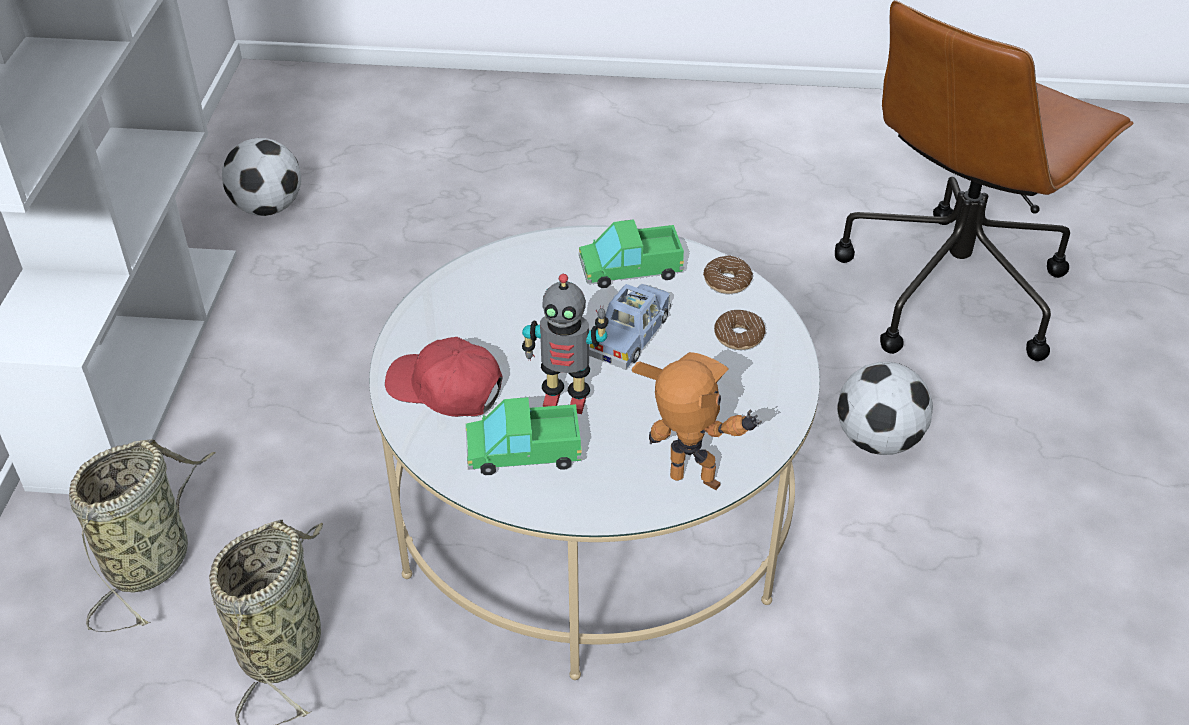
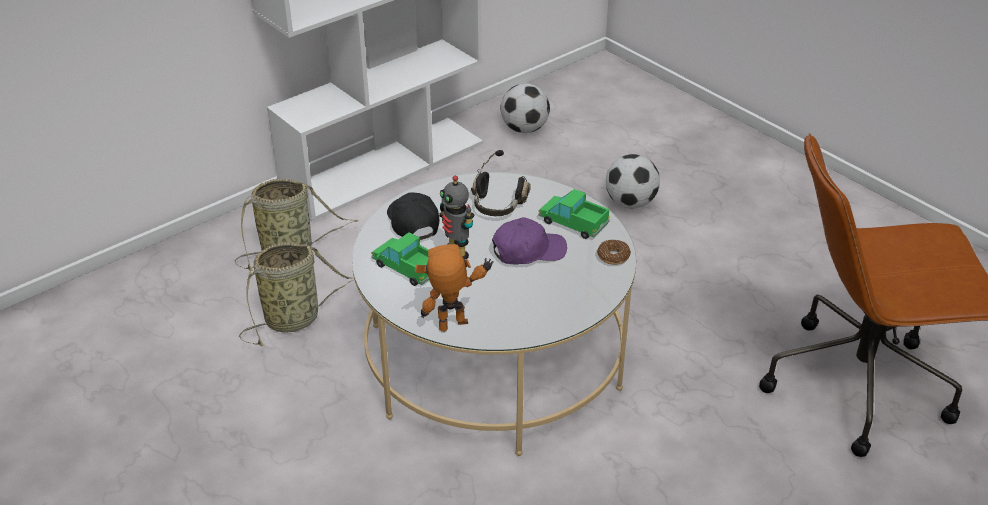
camera: 45 degrees right, 5 degrees down
(446, 389) = (413, 223): red cap -> black cap
(516, 301) = (498, 205): none -> black headphones
(631, 335) = (528, 251): blue toy car -> purple cap
(693, 487) = (456, 329): toy robot -> toy robot turned 90 degrees counterclockwise
(739, 336) = (579, 283): donut -> none
(878, 440) = (689, 427): football -> football (630, 203)

